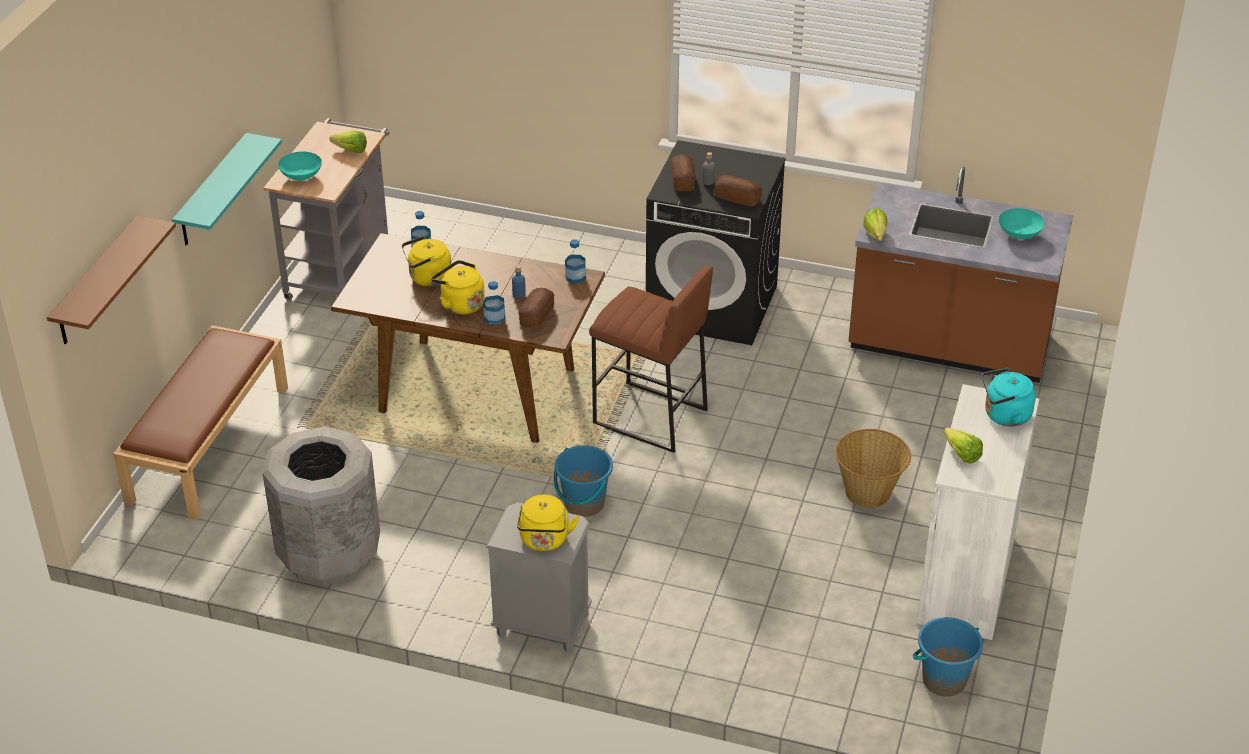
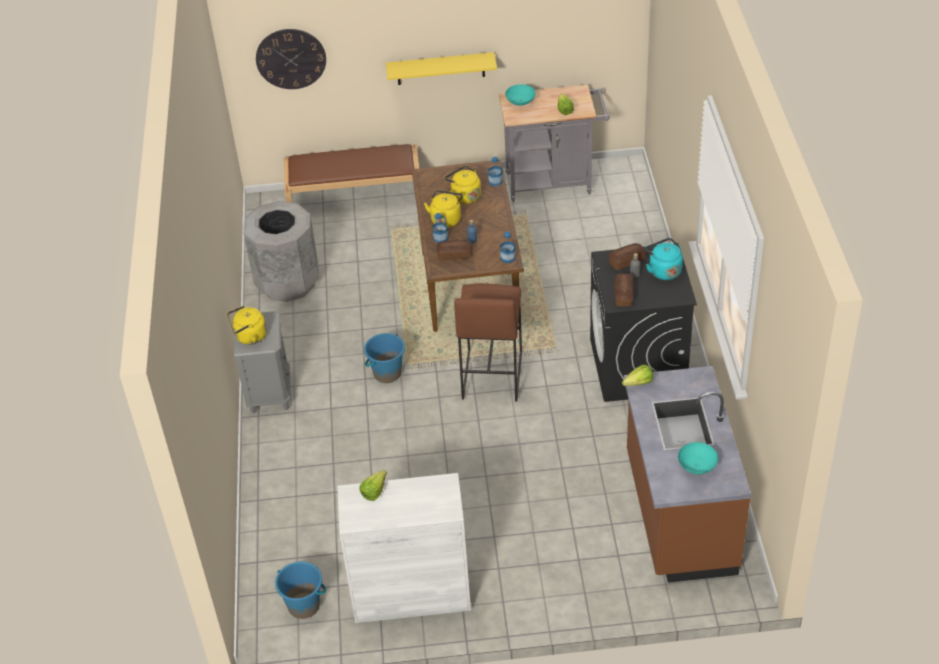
camera: 70 degrees right, 5 degrees up
(96, 282) = (291, 58): brown shelf -> wall clock
(212, 191) = (440, 68): turquoise shelf -> yellow shelf
(868, 492) = (476, 513): basket -> none
(1004, 415) = (431, 504): turquoise kettle -> turquoise kettle (663, 270)

